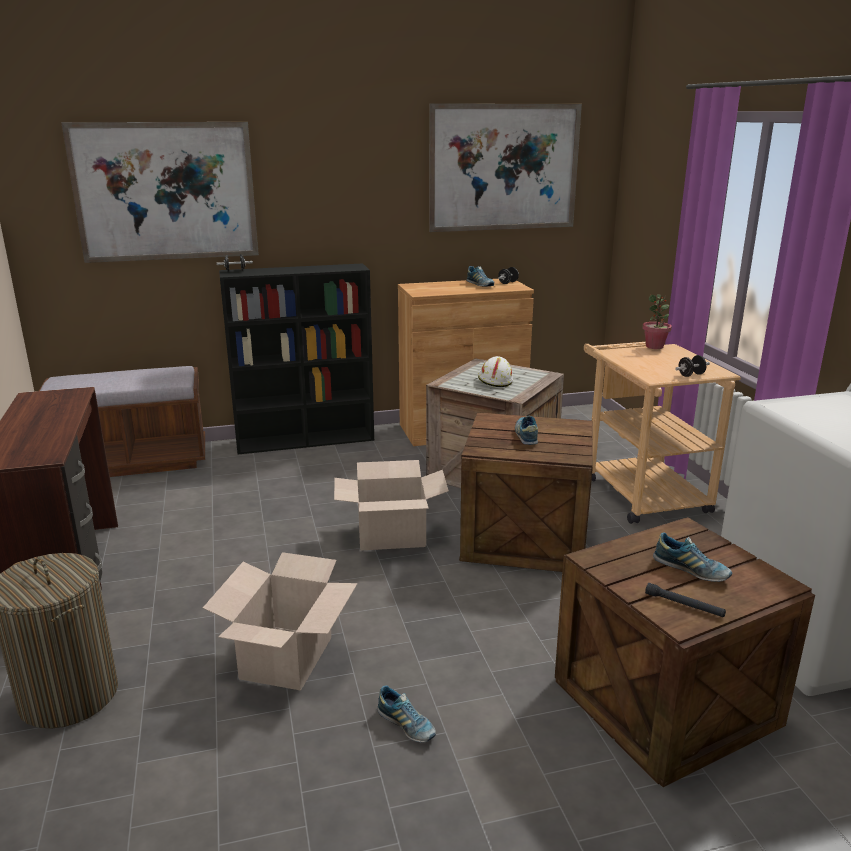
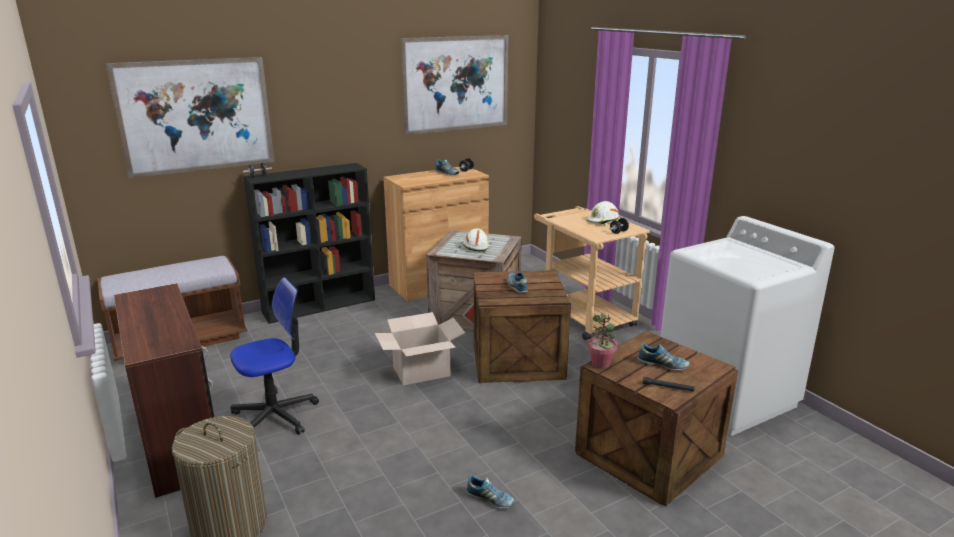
camera: 15 degrees left, 0 degrees up
(191, 565) = (275, 415): none -> office chair
(286, 657) = (384, 470): cardboard box -> none
(654, 347) = (585, 212): potted plant -> potted plant (600, 364)
(675, 359) = (603, 221): none -> white hard hat

